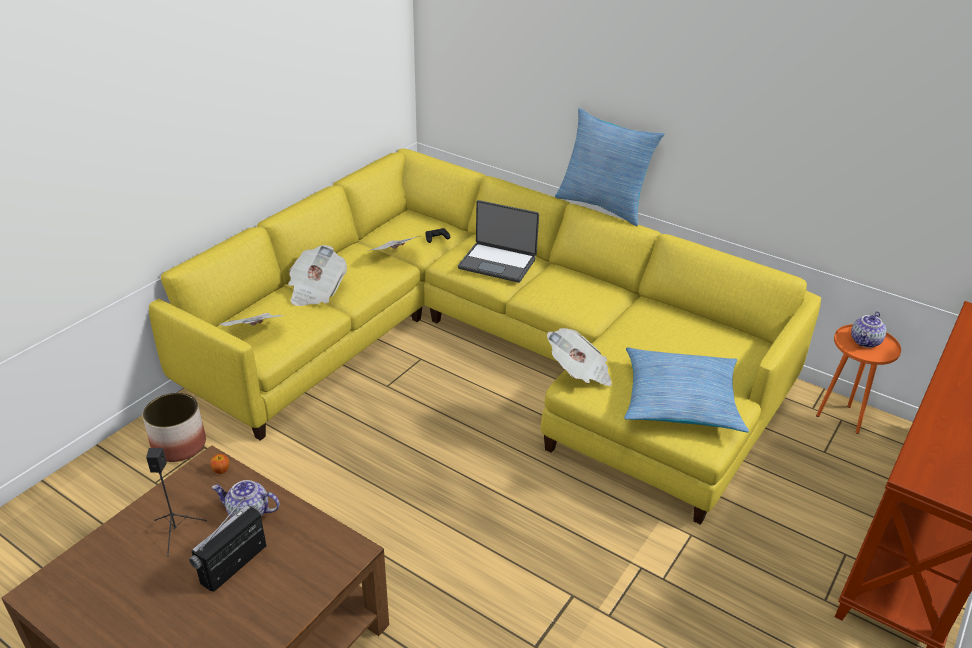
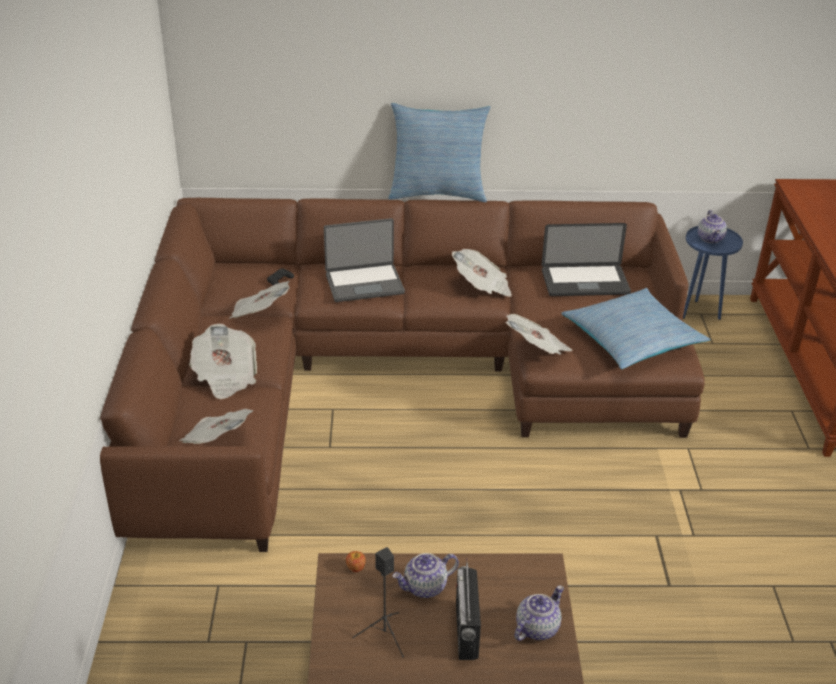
camera: 35 degrees left, 0 degrees up
(179, 446) = (190, 597): planter -> none
(287, 596) = (537, 627): none -> teapot
(489, 350) = (386, 375): yellow sofa -> brown sofa
(592, 302) = (482, 287): none -> newspaper
(691, 333) = (585, 282): none -> laptop
(841, 418) = (699, 312): orange side table -> blue side table

